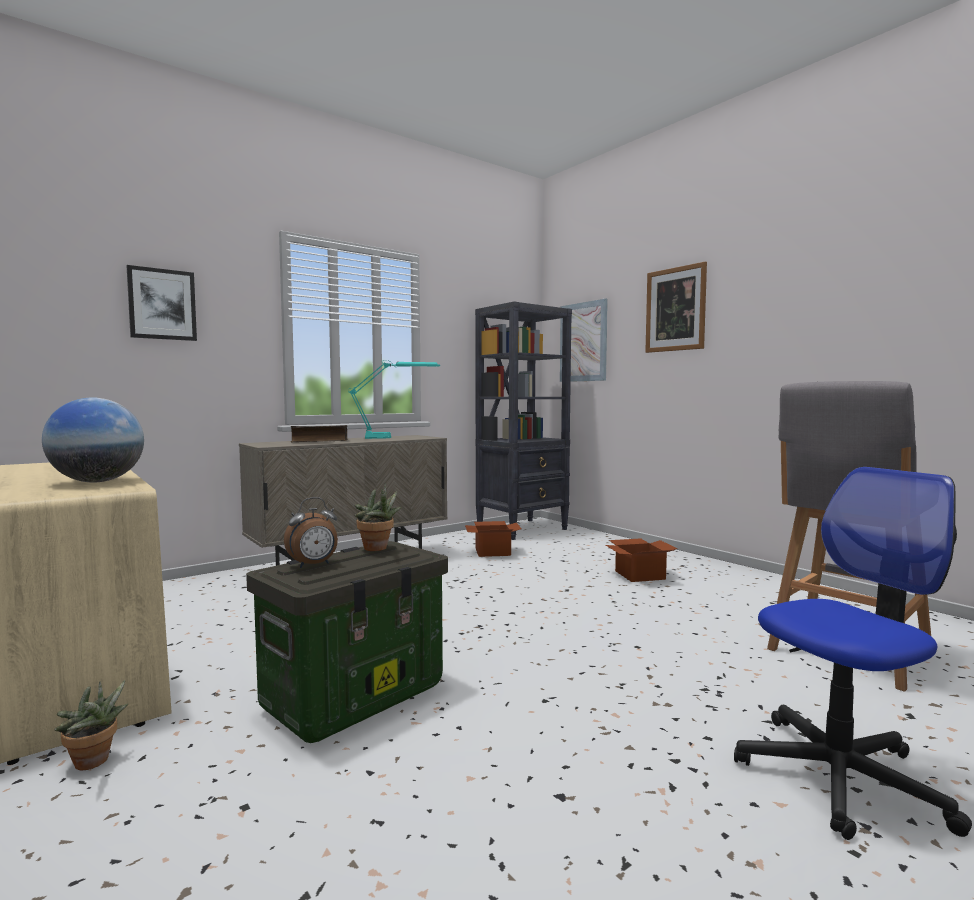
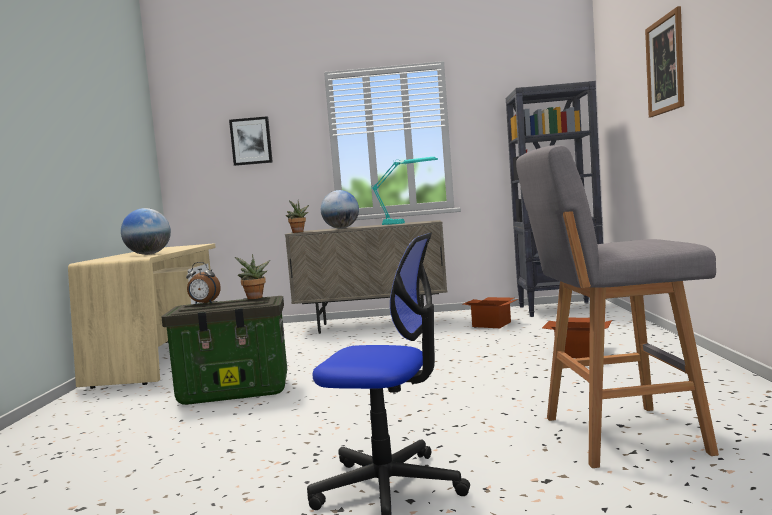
camera: 40 degrees right, 0 degrees up
(94, 763) = (110, 393): potted plant -> potted plant (298, 232)
(319, 441) = (341, 228): book -> globe
(583, 342) = (617, 112): picture -> none

